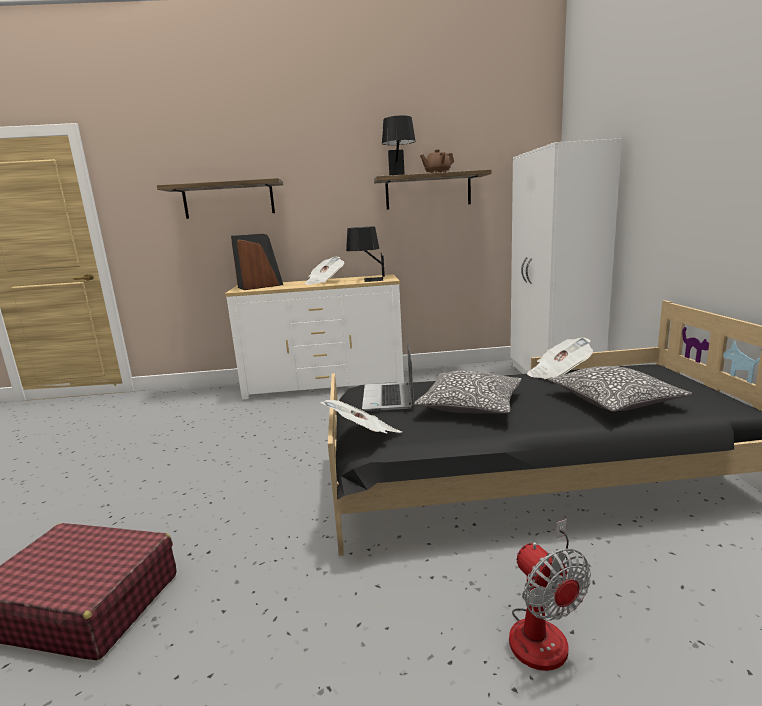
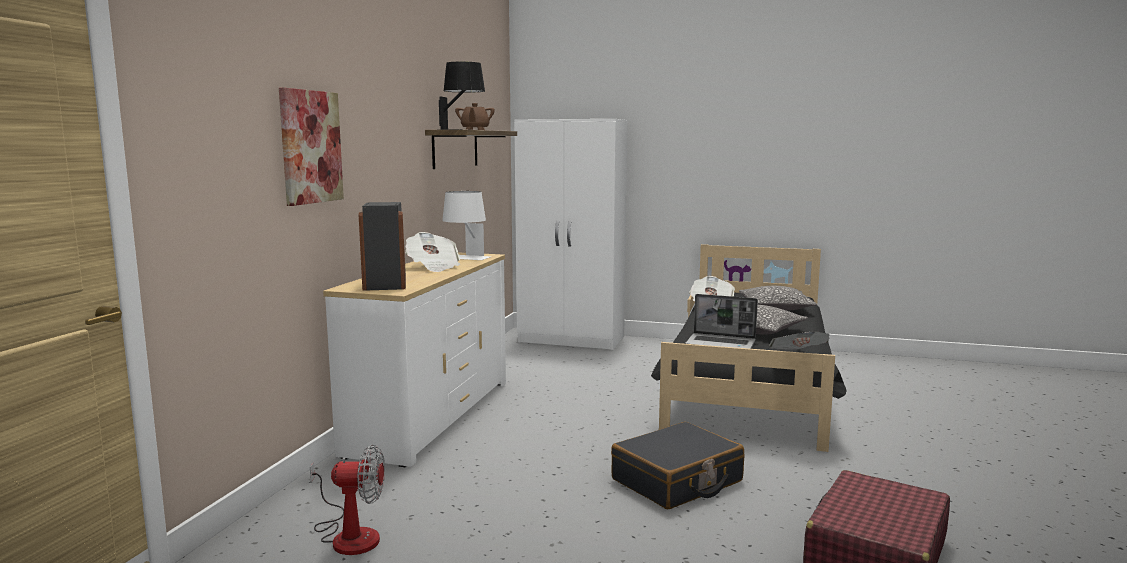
camera: 70 degrees left, 5 degrees down
(228, 200) = (310, 147): shelf -> picture
(238, 480) = (677, 481): none -> black suitcase
(367, 280) = (466, 258): black table lamp -> white table lamp
(543, 628) = (906, 415): fan -> fan (349, 535)

